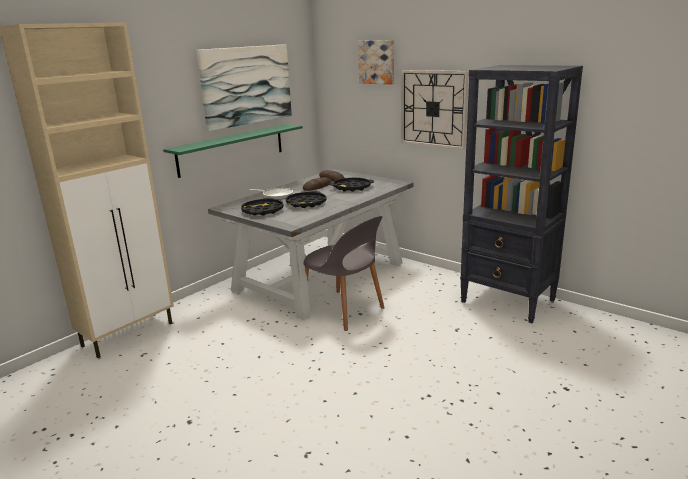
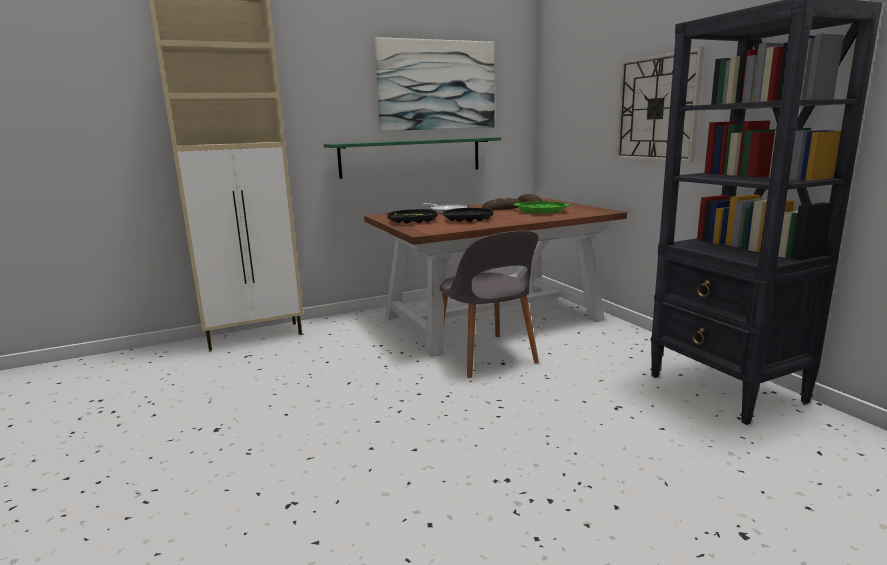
camera: 25 degrees right, 5 degrees down
(320, 276) = (492, 317): grey dining table -> brown dining table
(352, 188) = (541, 211): black tray -> green tray
(377, 62) = (596, 55): picture -> none

